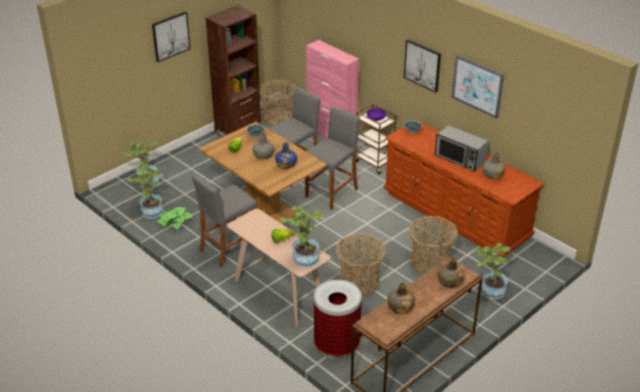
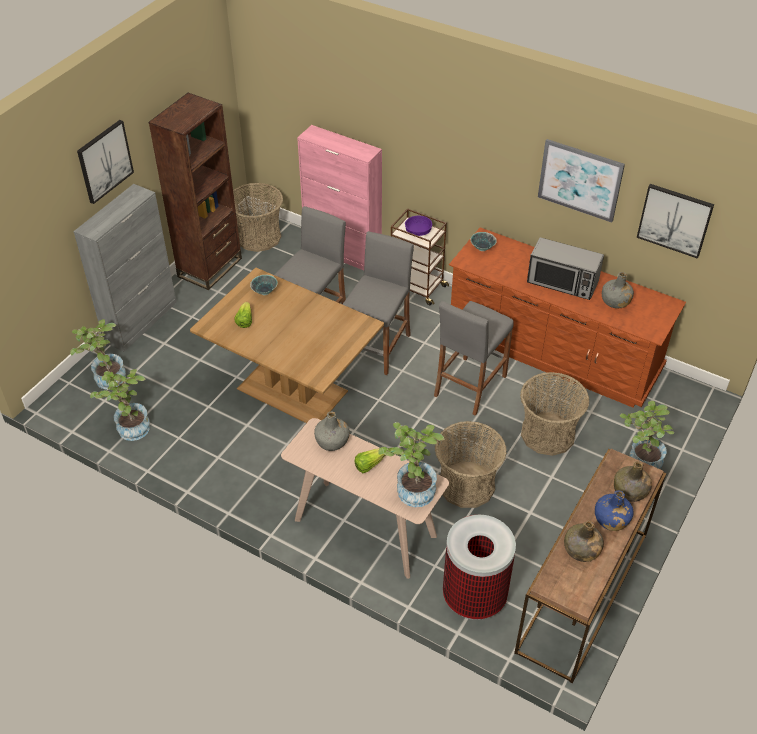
camera: 15 degrees left, 10 degrees up
(175, 221) = (173, 438): potted plant -> none
(181, 154) = (141, 322): none -> grey cabinet
(228, 249) = (267, 469): grey stool -> grey stool (469, 386)
(263, 155) = (289, 324): grey bottle -> grey bottle (332, 441)
(286, 164) = (327, 335): blue bottle -> blue bottle (611, 519)
(422, 65) = (488, 155): picture -> picture (674, 220)

